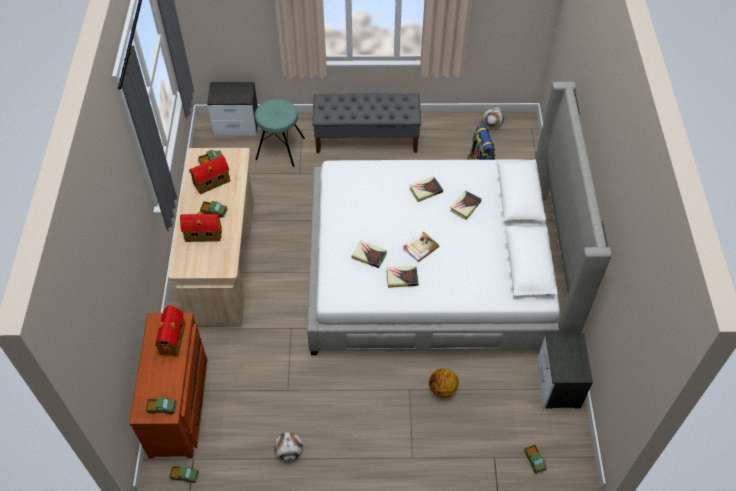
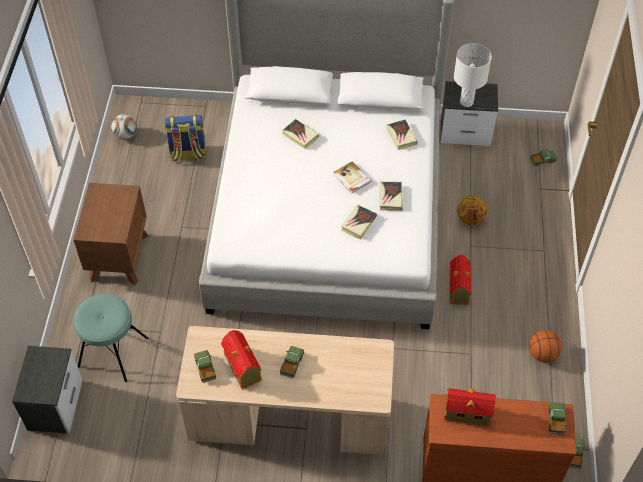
camera: 85 degrees left, 0 degrees up
(202, 234) = (327, 376): toy house -> toy house (458, 289)
(289, 452) = (542, 354): football -> basketball
(367, 139) = (119, 256): grey bench -> brown nightstand
(425, 190) = (273, 166): book -> book (401, 136)
(557, 352) = (466, 102): none -> white table lamp

